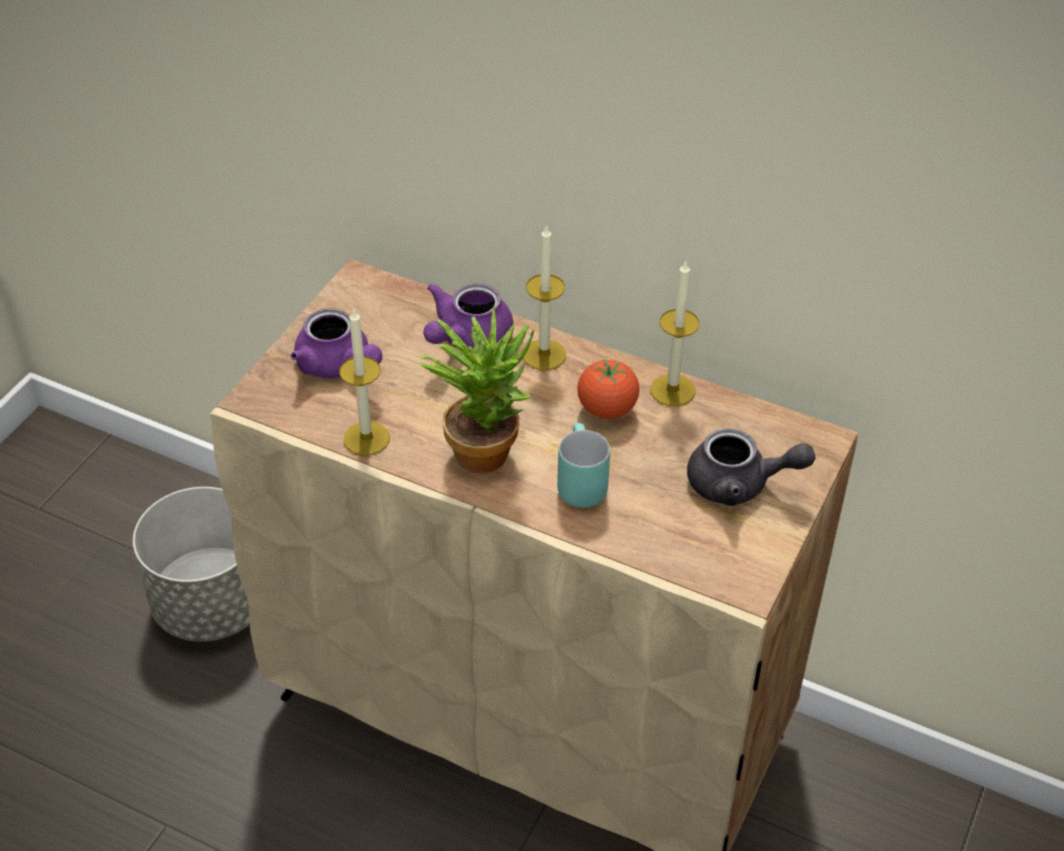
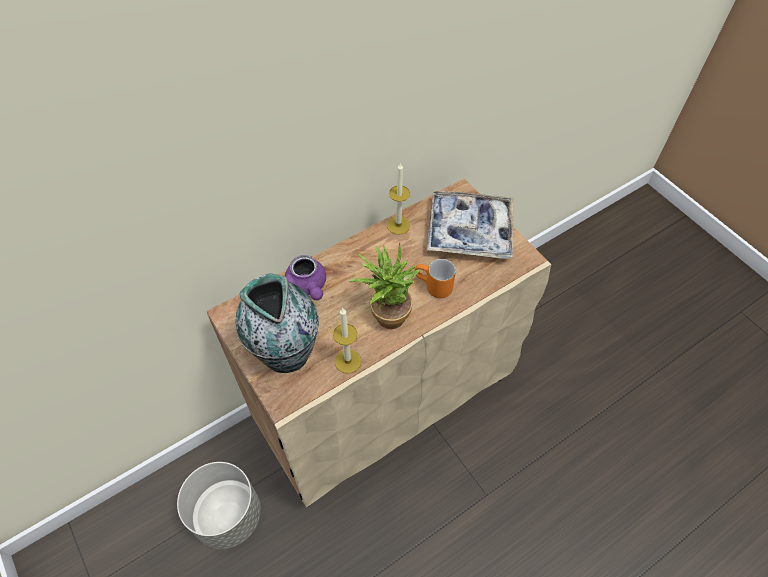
camera: 60 degrees left, 10 degrees up
(338, 365) = (285, 351): purple teapot -> vase
(544, 354) = (341, 261): candle -> none
(577, 483) = (432, 288): turquoise mug -> orange mug
(607, 409) = (394, 254): tomato -> none
(739, 484) = (469, 231): grey teapot -> tray

